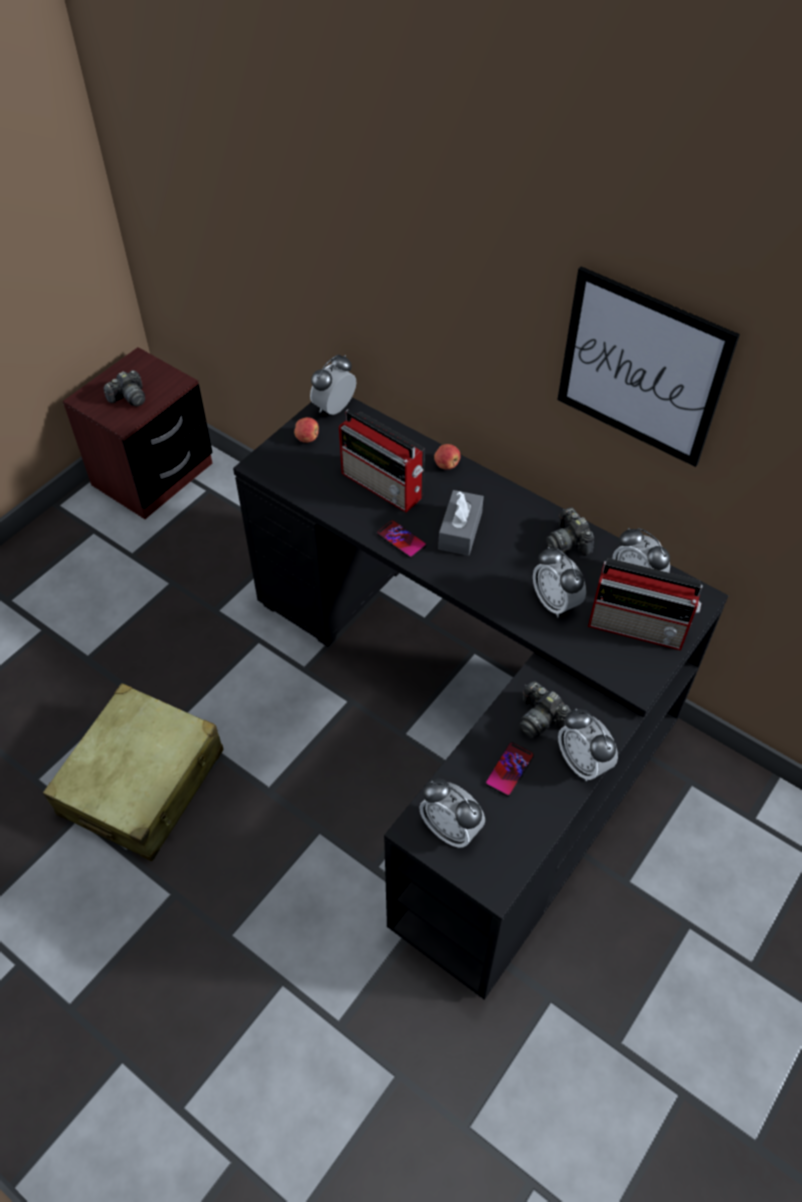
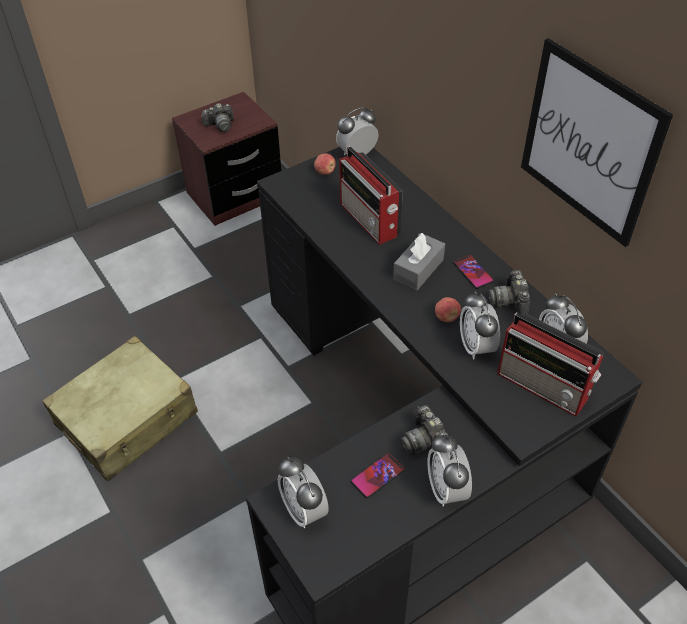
camera: 20 degrees right, 5 degrees down
(401, 540) = (365, 264): phone -> phone (473, 272)
(447, 465) = (430, 216): apple -> apple (446, 317)

